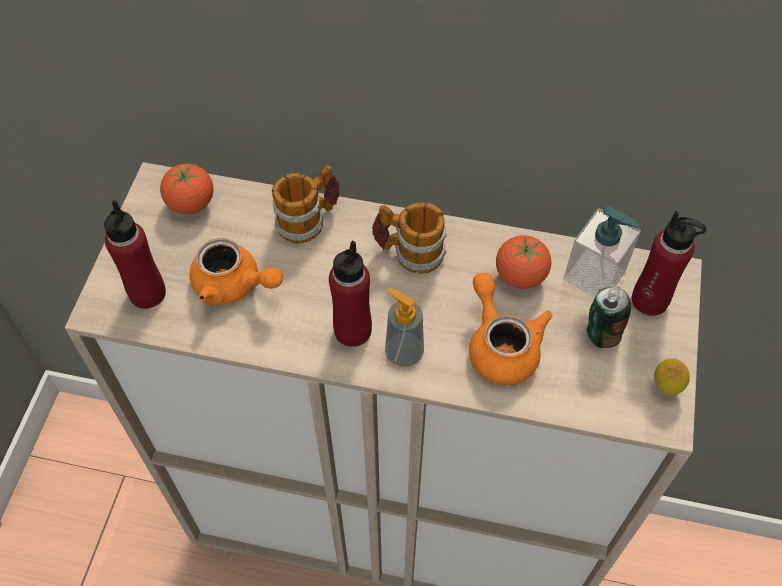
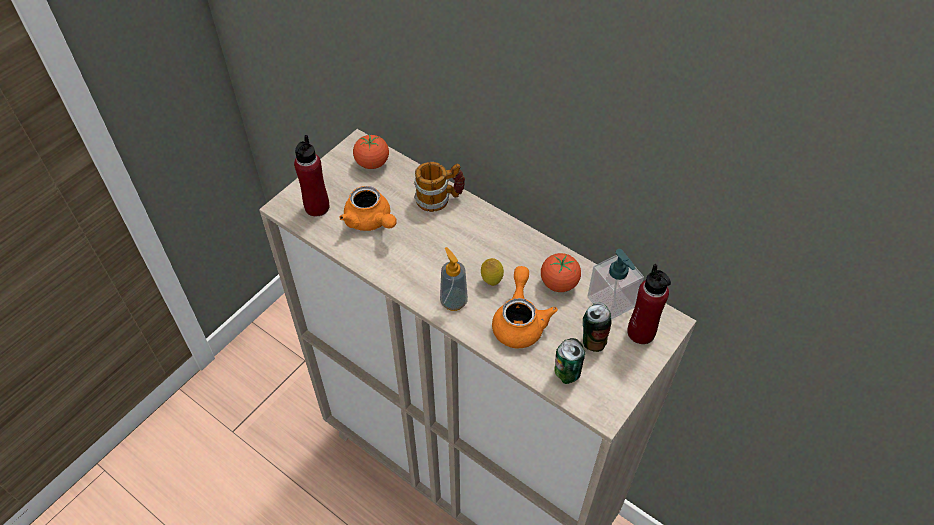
camera: 25 degrees right, 5 degrees down
(352, 330) = (428, 275): red bottle -> none
(409, 252) = (493, 241): mug -> none
(594, 391) = (566, 374): none -> can
(665, 388) = (617, 392): lemon -> lemon (491, 281)

